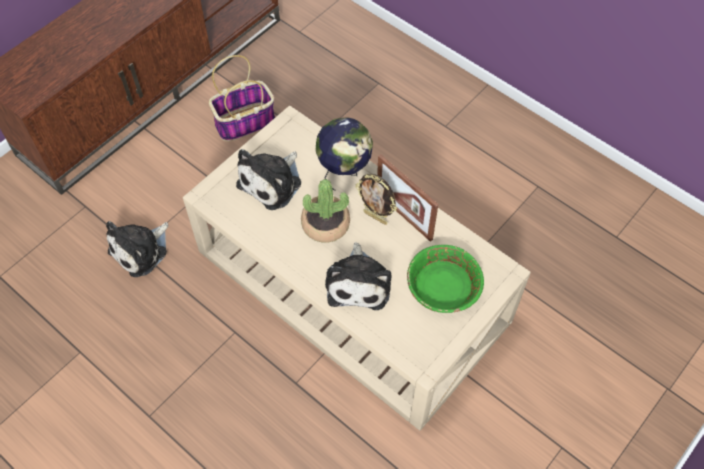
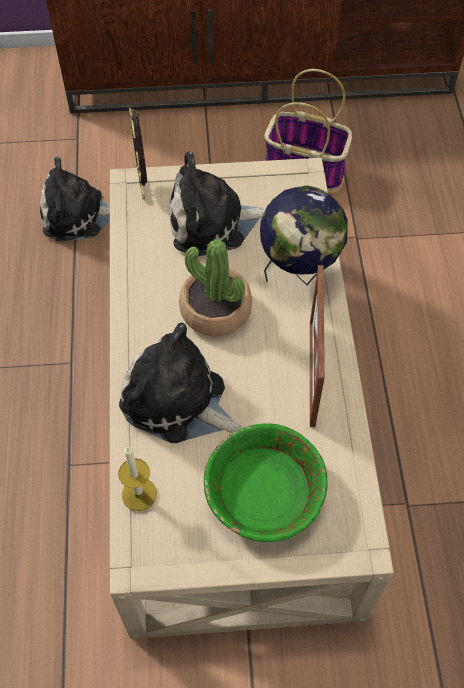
camera: 45 degrees right, 0 degrees up
(358, 282) = (178, 401): plush toy -> plush toy turned 75 degrees clockwise
(376, 217) = (278, 347): picture frame -> picture frame (143, 186)
(391, 338) = (139, 494): none -> candle

